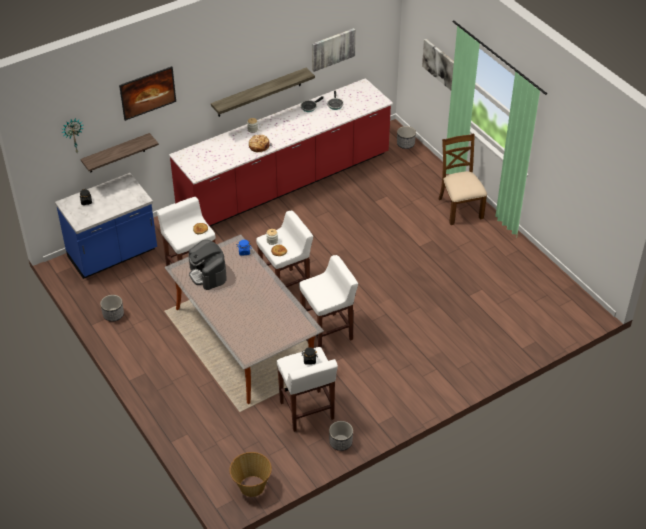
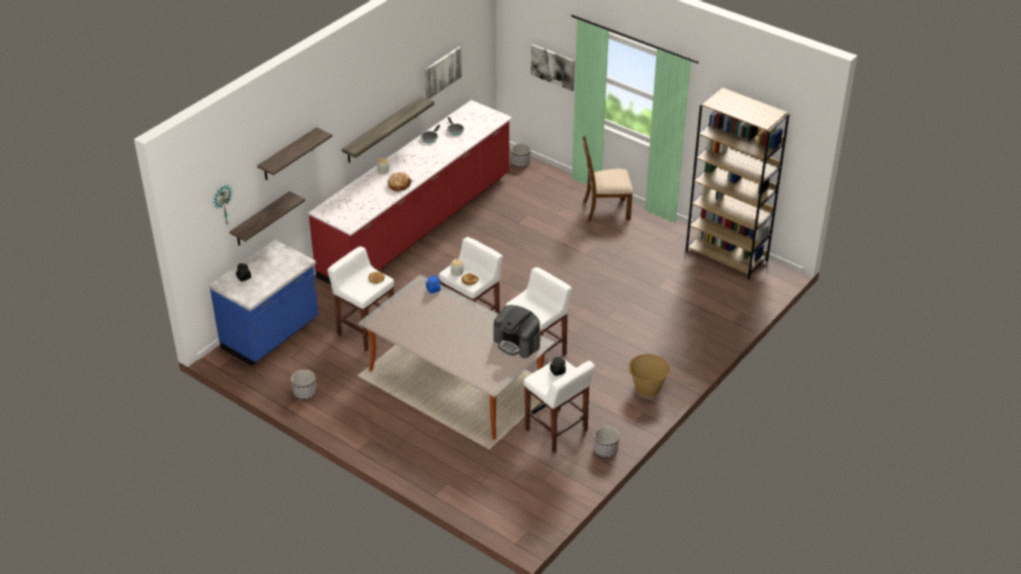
camera: 20 degrees left, 5 degrees down
(149, 101) = (288, 155): picture -> shelf
(208, 274) = (408, 319): coffee machine -> coffee machine (517, 343)
(251, 486) = (539, 513): basket -> basket (647, 388)
(460, 208) = (605, 210): brown chair -> brown chair turned 60 degrees counterclockwise
(550, 281) = (727, 256): none -> brown bookcase

